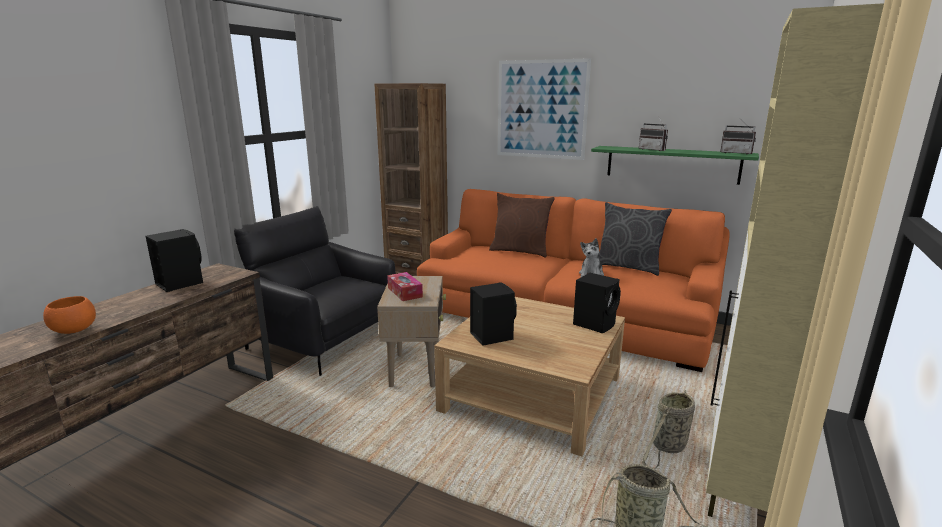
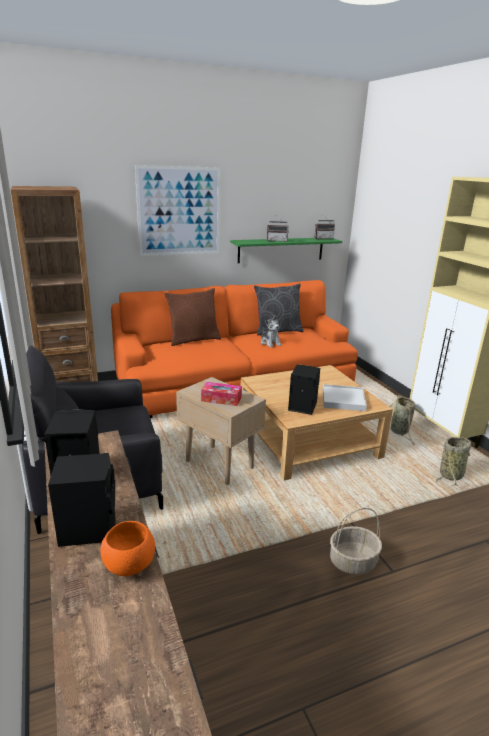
camera: 50 degrees left, 5 degrees up
(350, 509) = (352, 562): none -> basket
(550, 349) = (343, 399): none -> white tray
(595, 324) = (328, 375): black speaker -> black speaker (88, 527)

